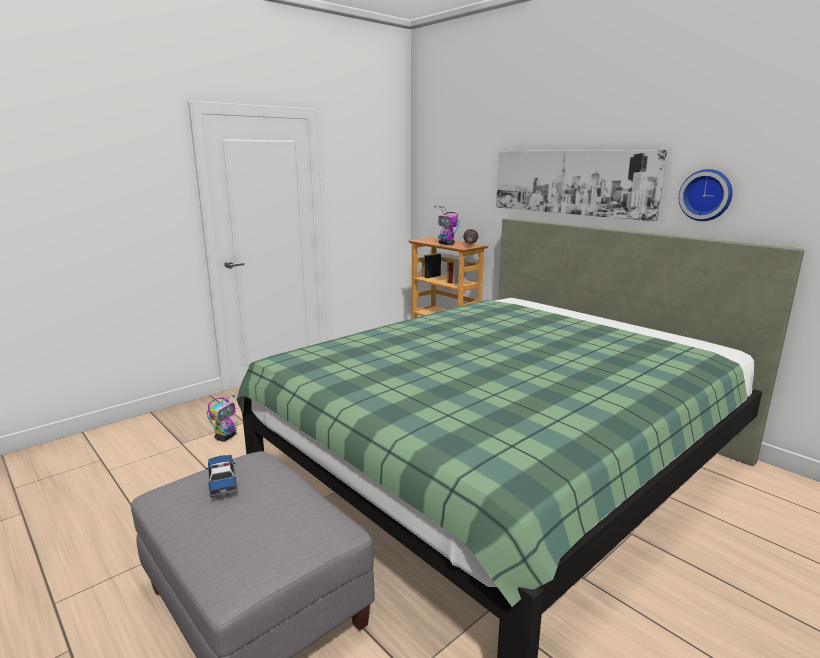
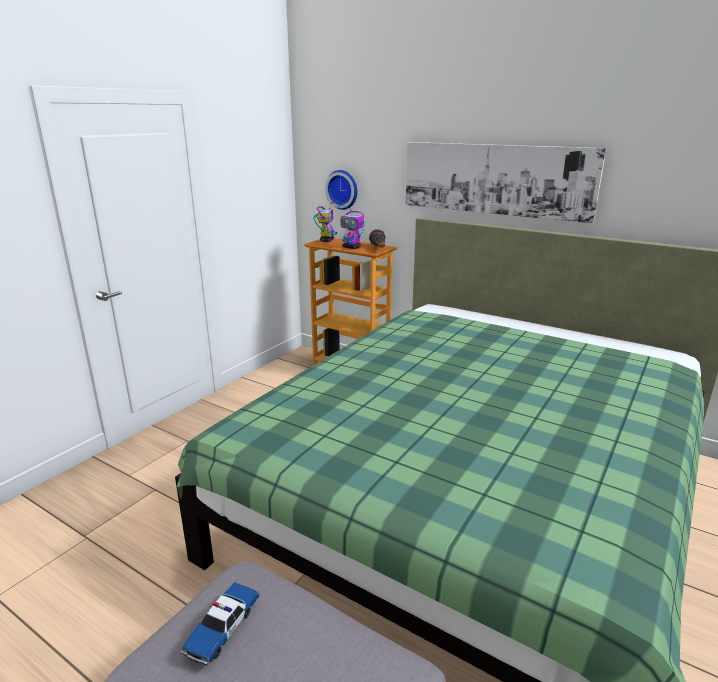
camera: 15 degrees left, 5 degrees up
(222, 481) = (223, 628): toy car -> toy car turned 120 degrees counterclockwise
(226, 437) = (139, 516): toy robot -> toy robot (327, 240)
(706, 195) = (648, 196): wall clock -> wall clock (343, 189)

